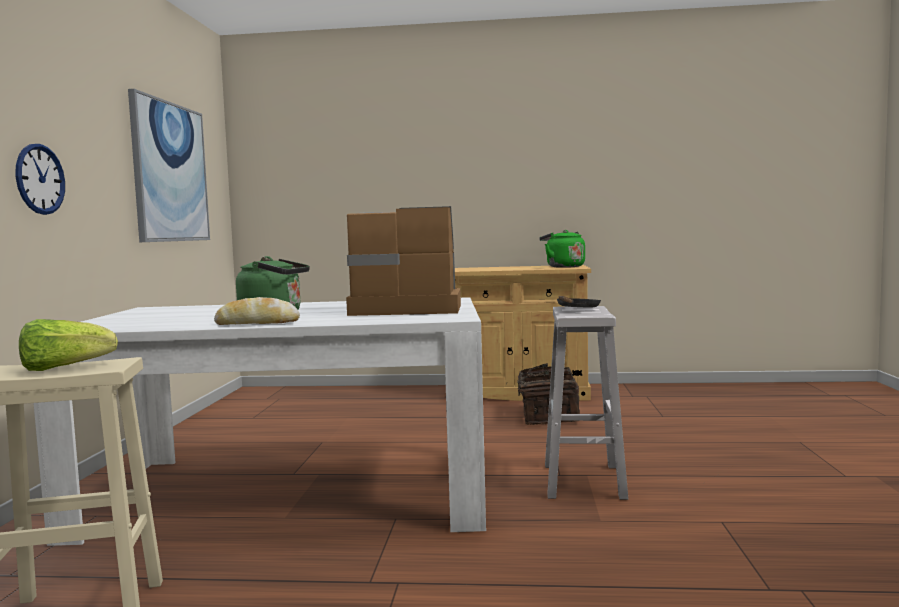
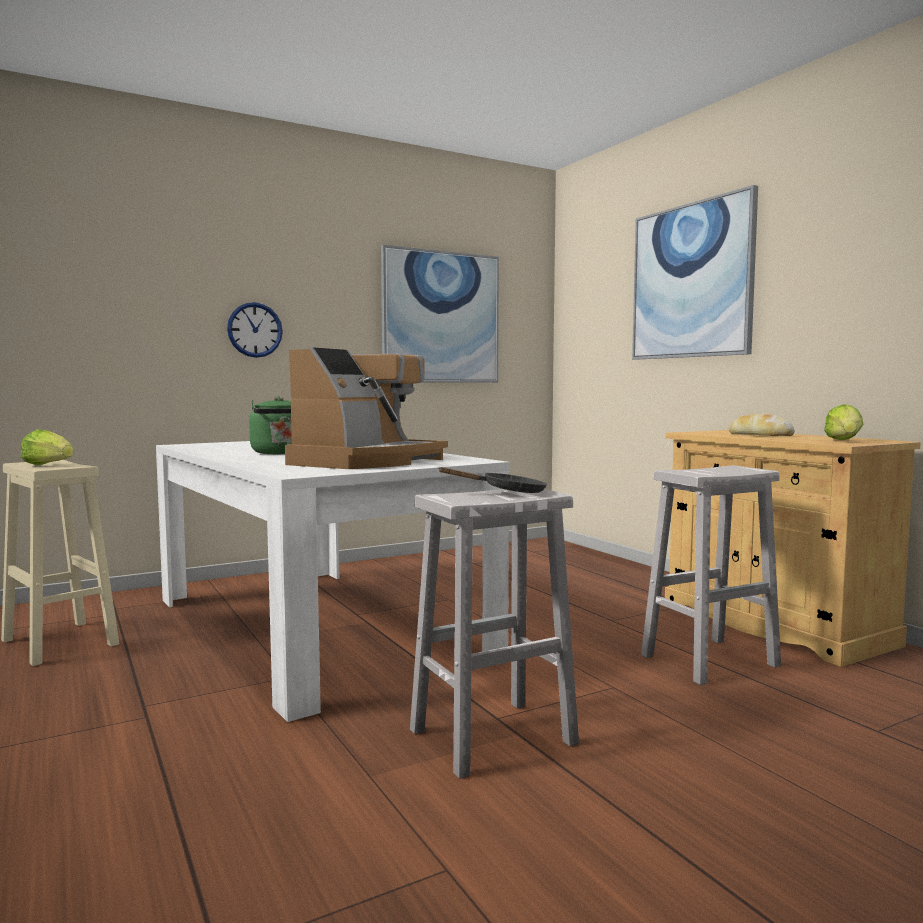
camera: 55 degrees right, 0 degrees up
(257, 323) = (228, 456): bread -> bread (760, 435)
(399, 156) = (691, 281): none -> picture
(405, 309) = (367, 461): coffee machine -> coffee machine turned 60 degrees clockwise
(547, 416) = (711, 660): basket -> white stool
(563, 267) = (844, 441): green kettle -> lettuce

